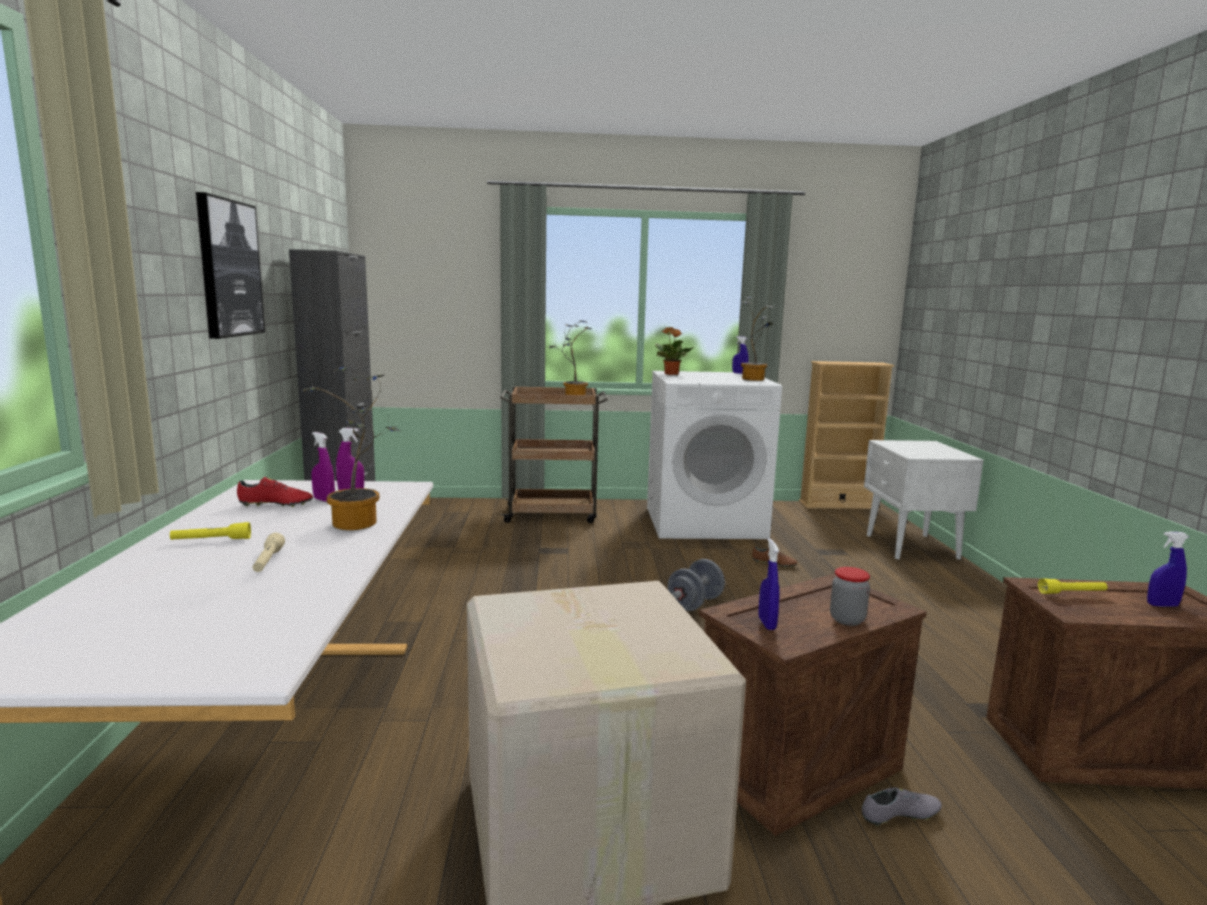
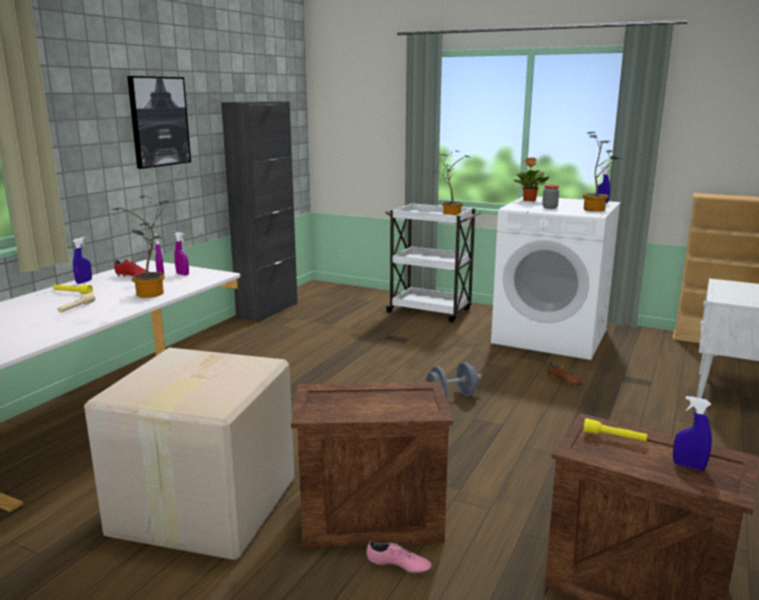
camera: 30 degrees right, 5 degrees up
(553, 514) = (430, 311): brown cart -> white cart
(767, 623) = (322, 401): blue spray bottle -> blue spray bottle (84, 282)
(847, 620) = (380, 411): jar -> jar (549, 207)
(900, 816) = (398, 566): grey shoe -> pink shoe

